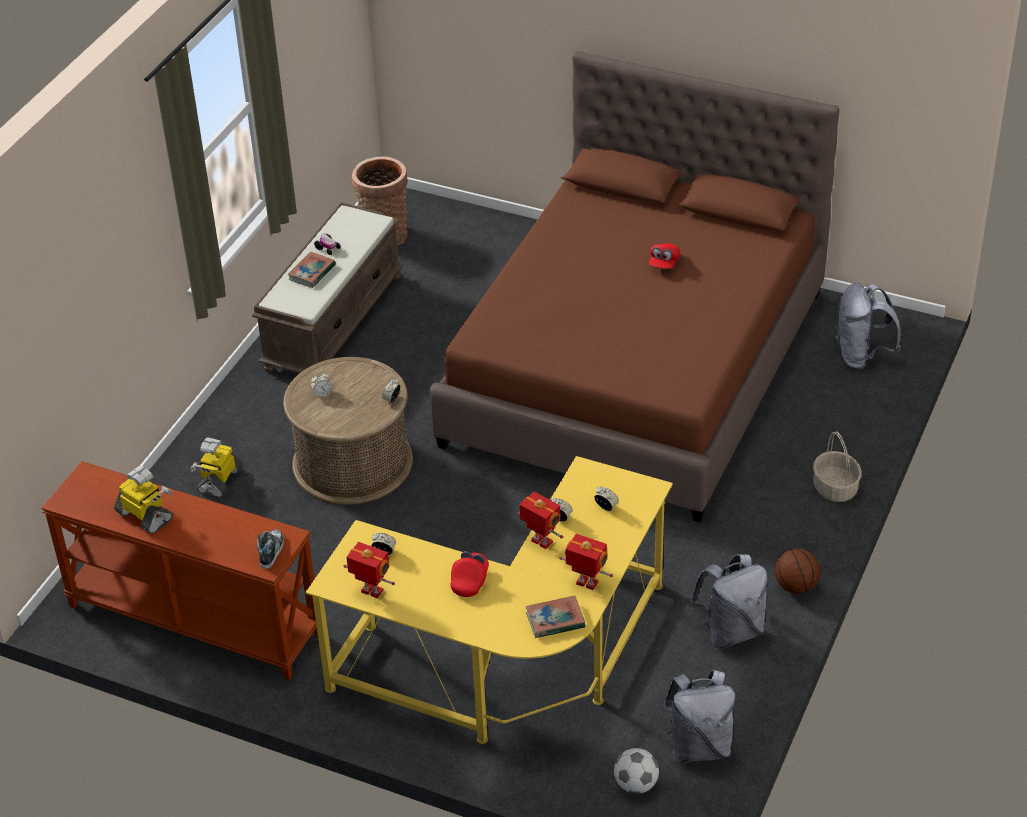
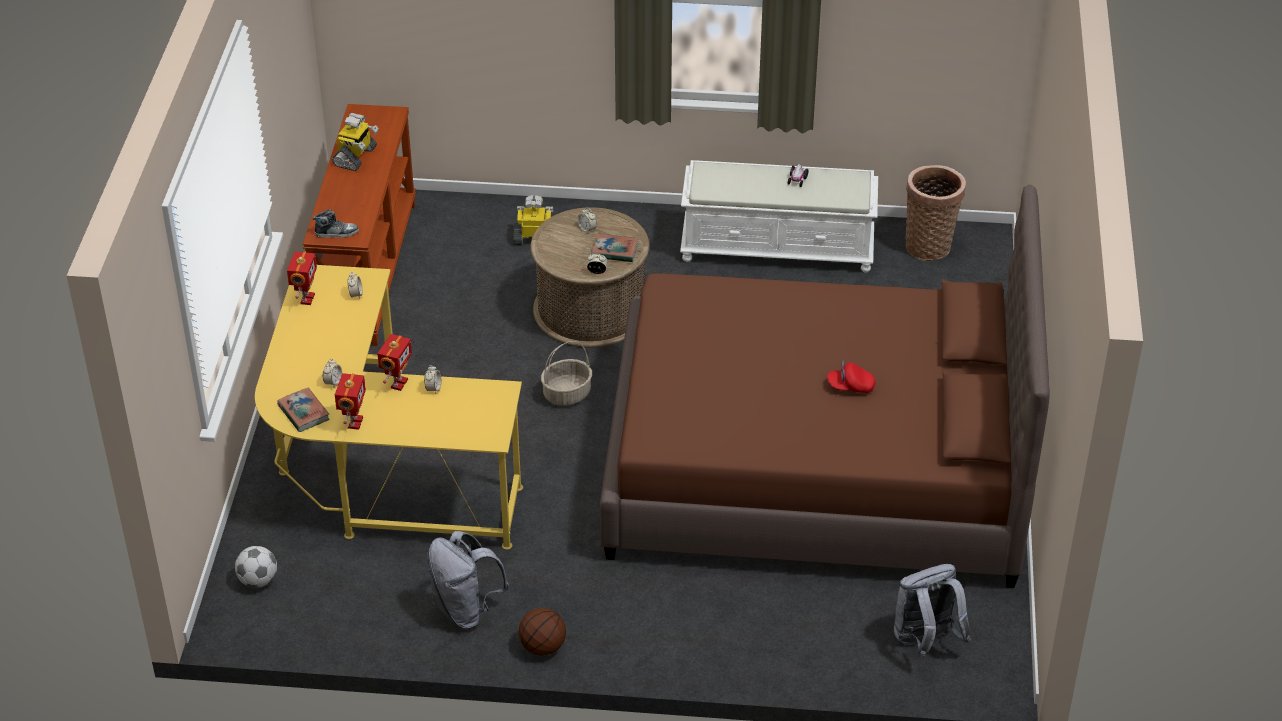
camera: 70 degrees right, 0 degrees up
(312, 272) = (756, 180): book -> book (614, 251)
(333, 321) = (778, 247): brown bench -> white bench
(470, 581) = (336, 351): red cap -> none
(606, 507) = (458, 415): alarm clock -> alarm clock (333, 382)
(699, 746) = (314, 614): grey backpack -> none
(835, 488) = (698, 654): basket -> basket (566, 394)

